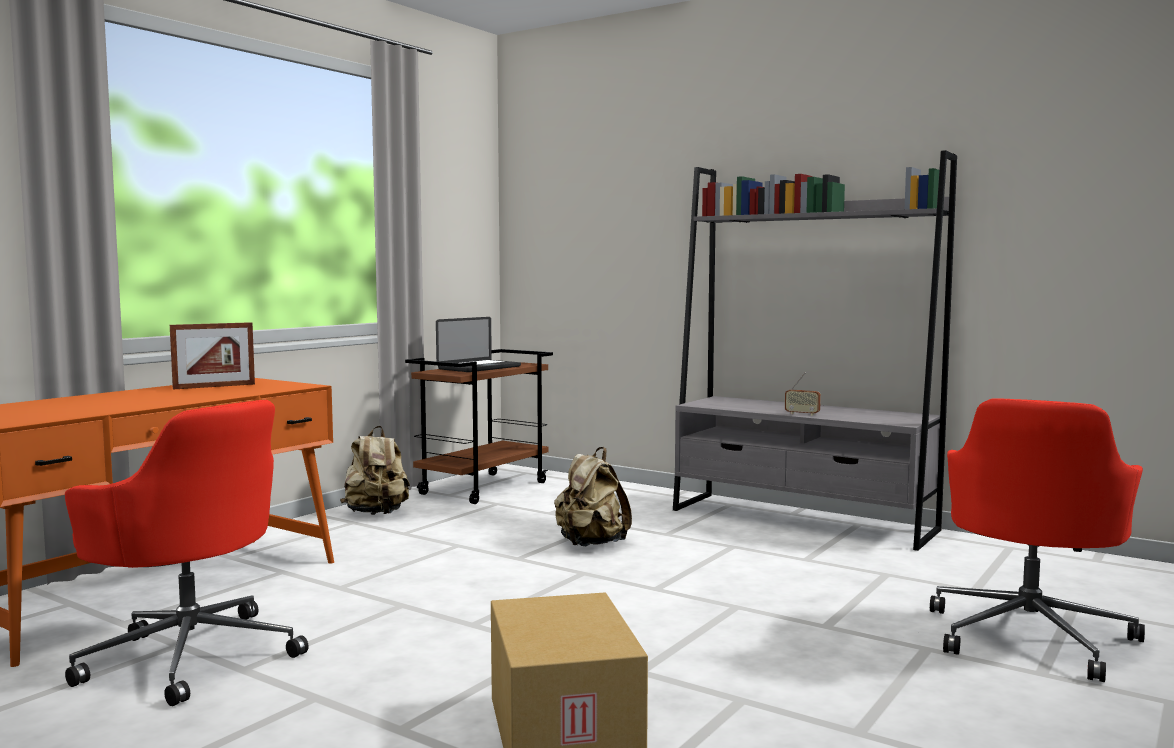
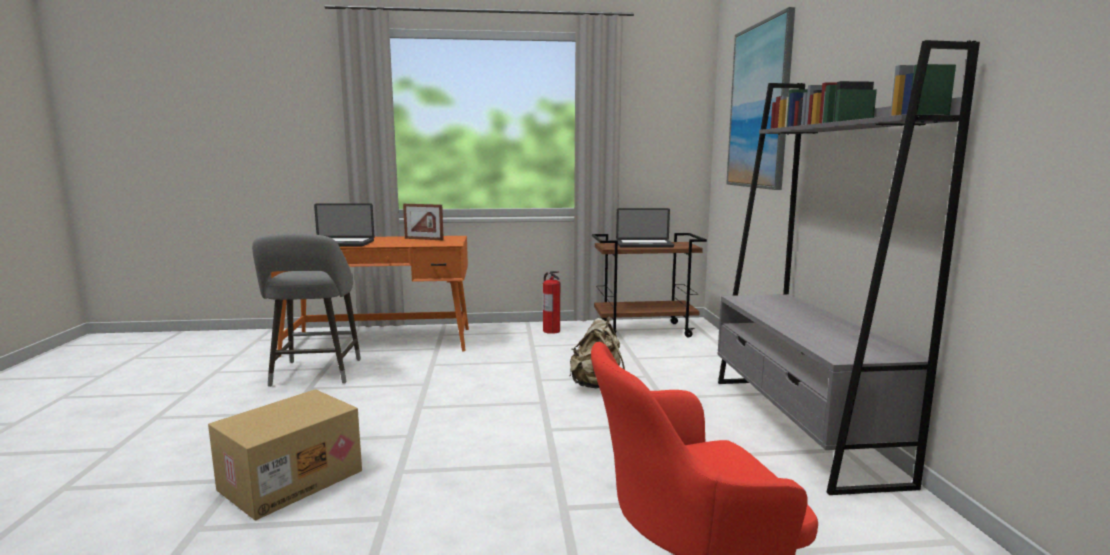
camera: 50 degrees right, 5 degrees up
(106, 406) = (339, 244): none -> laptop
(190, 655) = (315, 374): red office chair -> grey stool
(377, 514) = (551, 331): beige backpack -> fire extinguisher
(616, 190) = (759, 106): none -> picture
(802, 414) = (784, 325): radio -> none

